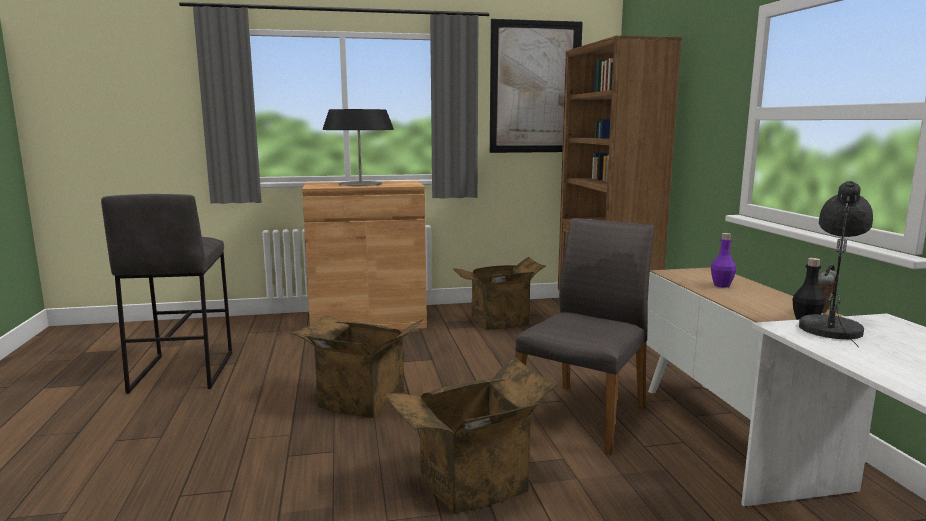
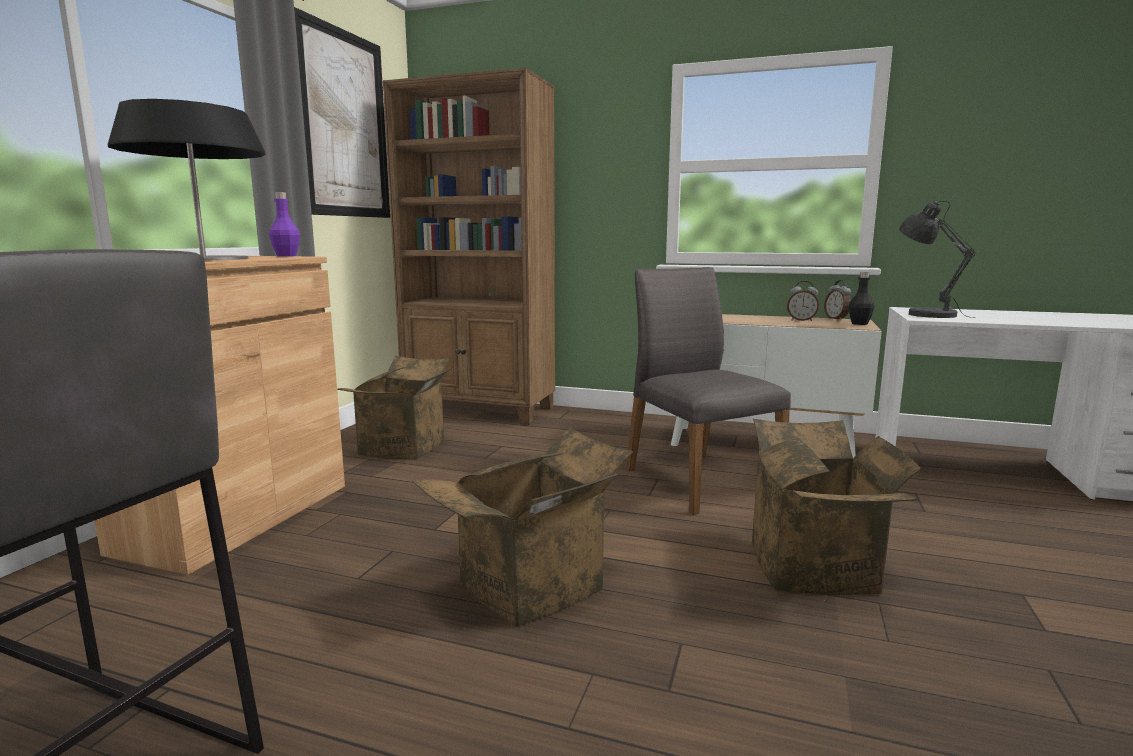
camera: 60 degrees left, 0 degrees up
(721, 285) = (742, 319): purple bottle -> purple bottle (286, 256)
(769, 302) = (801, 320): none -> alarm clock

